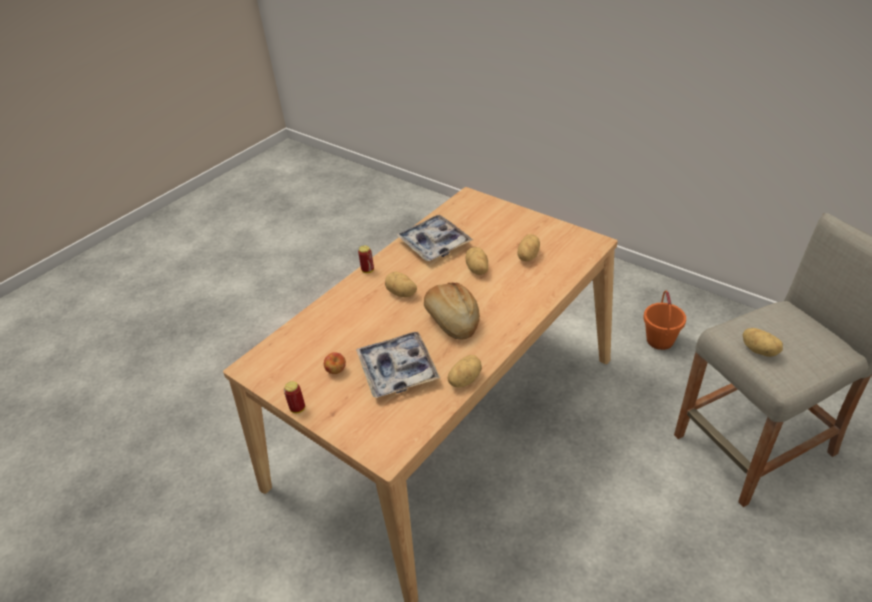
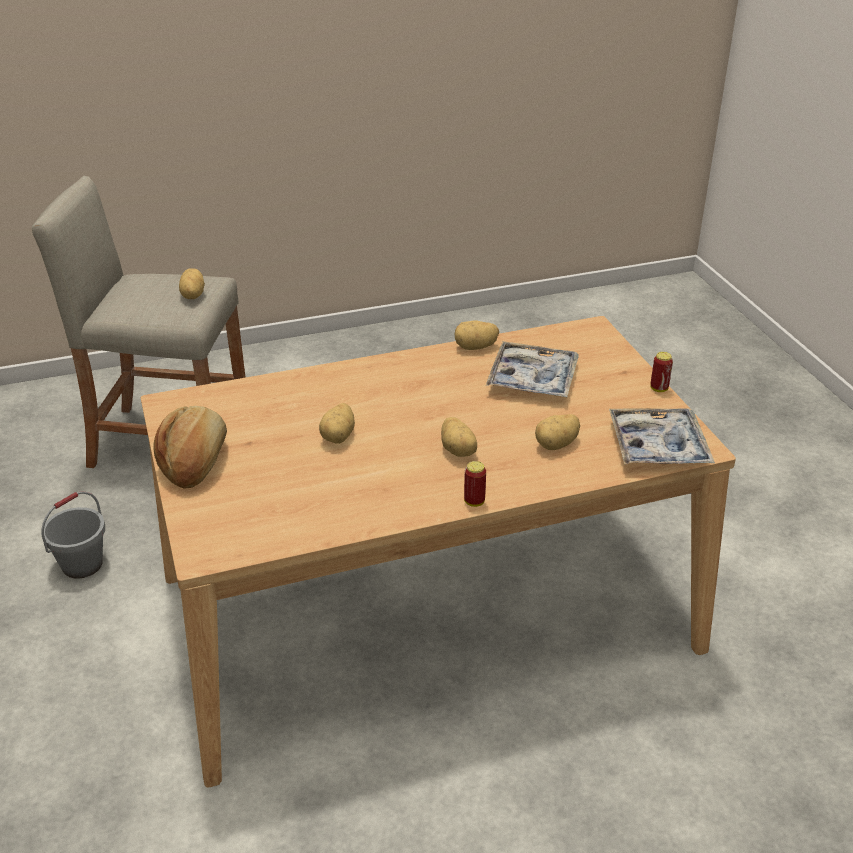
camera: 150 degrees left, 5 degrees down
(336, 371) = (598, 404): apple -> none
(434, 244) = (347, 497): tray -> tray (658, 446)
(451, 321) = (433, 397): bread -> bread (195, 462)
(527, 256) = (262, 424): potato -> potato (557, 444)
(660, 340) = (82, 564): orange bucket -> grey bucket

